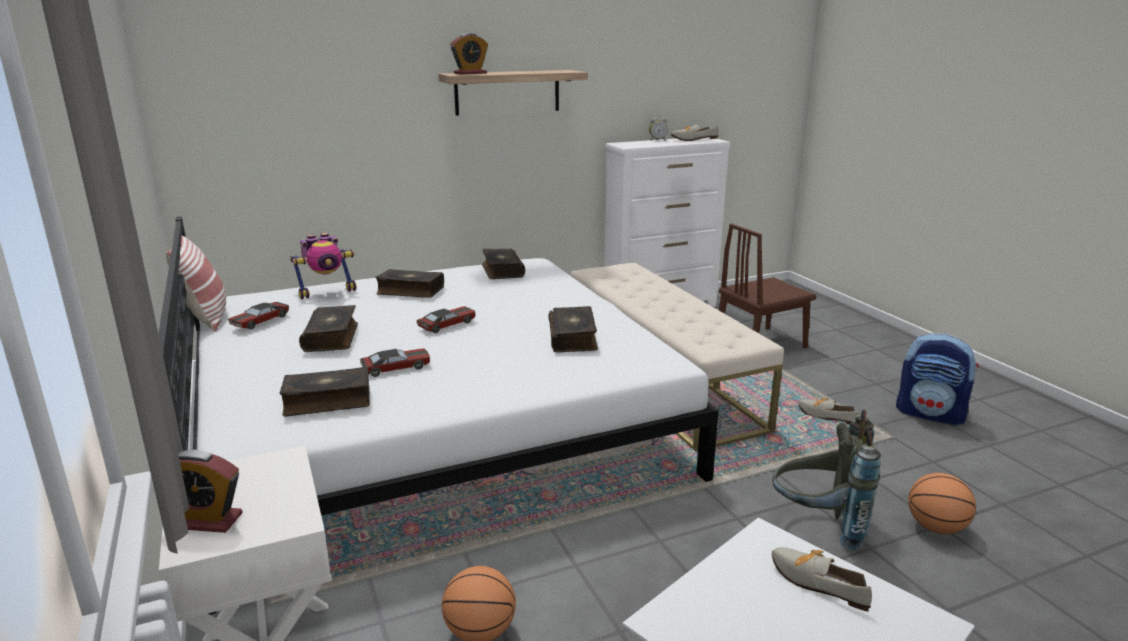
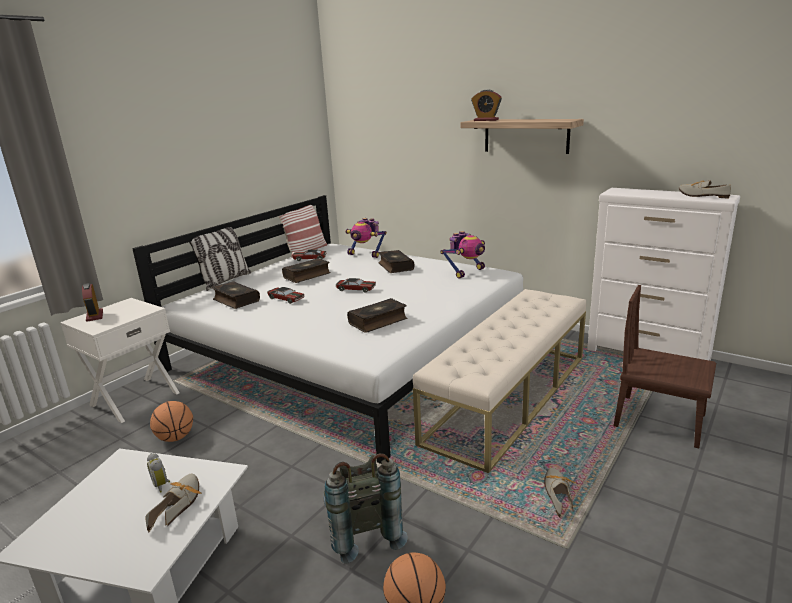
camera: 60 degrees right, 0 degrees up
(205, 395) = (225, 281): none -> pillow
(502, 271) = (466, 272): book -> toy robot
(657, 140) = (664, 191): alarm clock -> alarm clock (162, 485)
(930, 414) = (661, 568): backpack -> none

